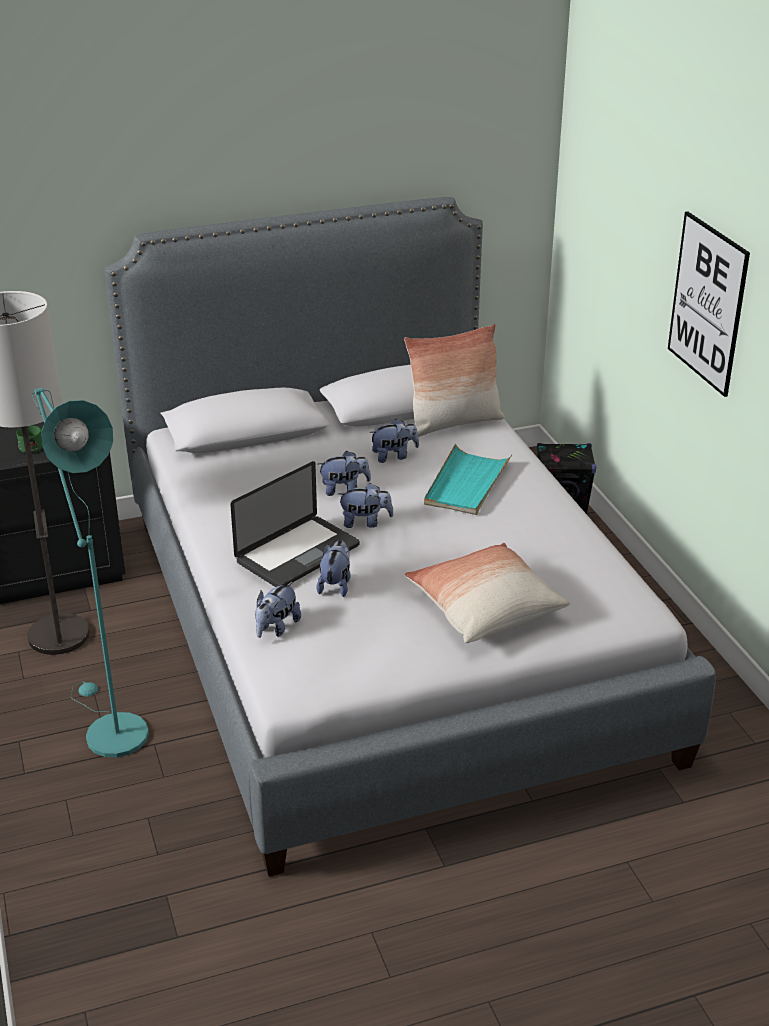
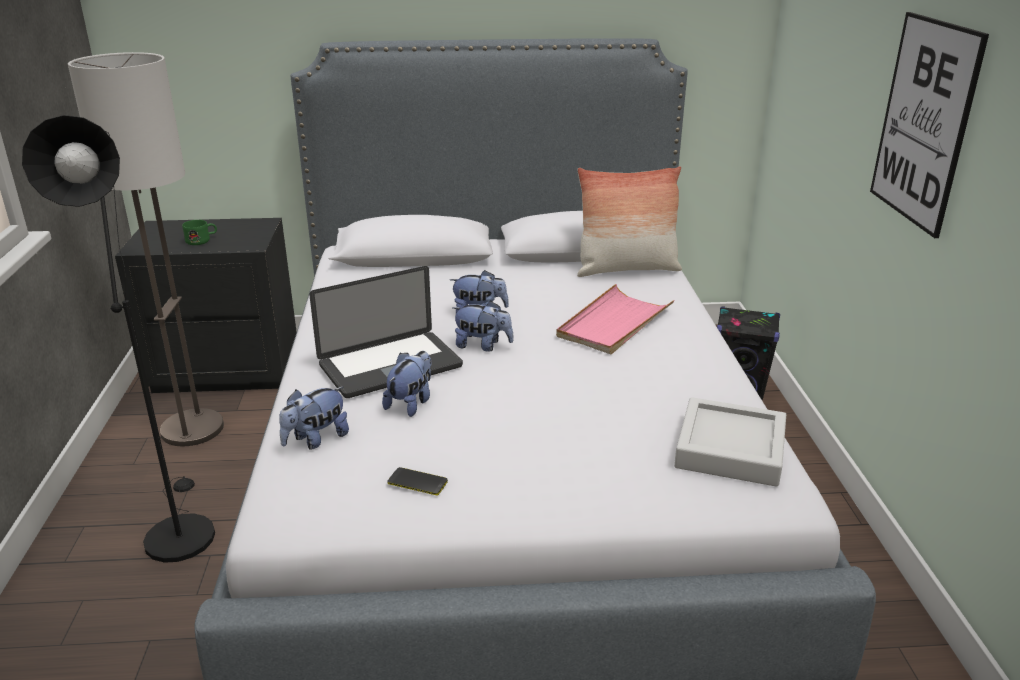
camera: 15 degrees right, 5 degrees down
(110, 729) = (177, 530): turquoise floor lamp -> black floor lamp
(378, 648) = (417, 482): none -> phone
(394, 456) = (548, 290): plush toy -> none
(466, 484) = (614, 323): turquoise tray -> pink tray
(484, 609) = (574, 457): pillow -> none
(597, 584) = (730, 449): none -> grey tray

